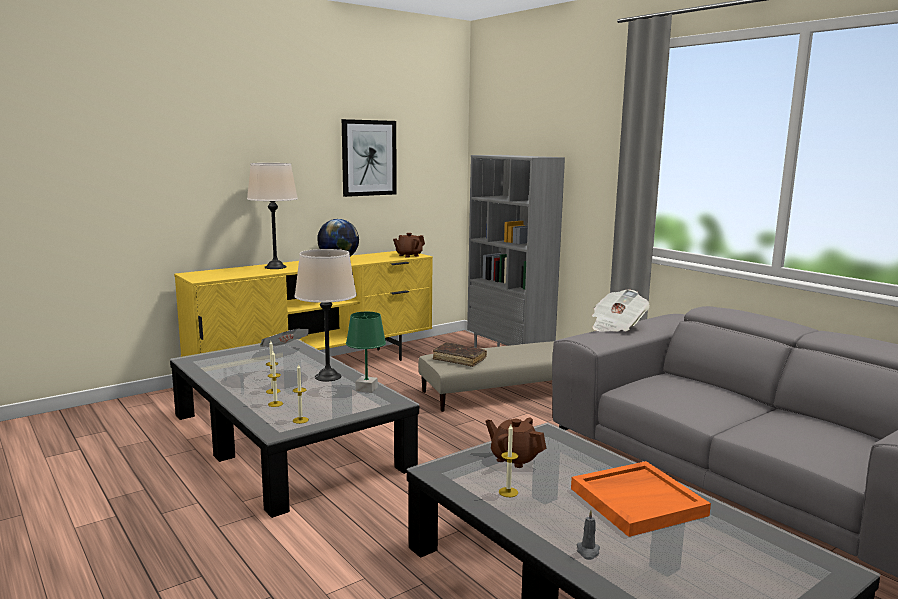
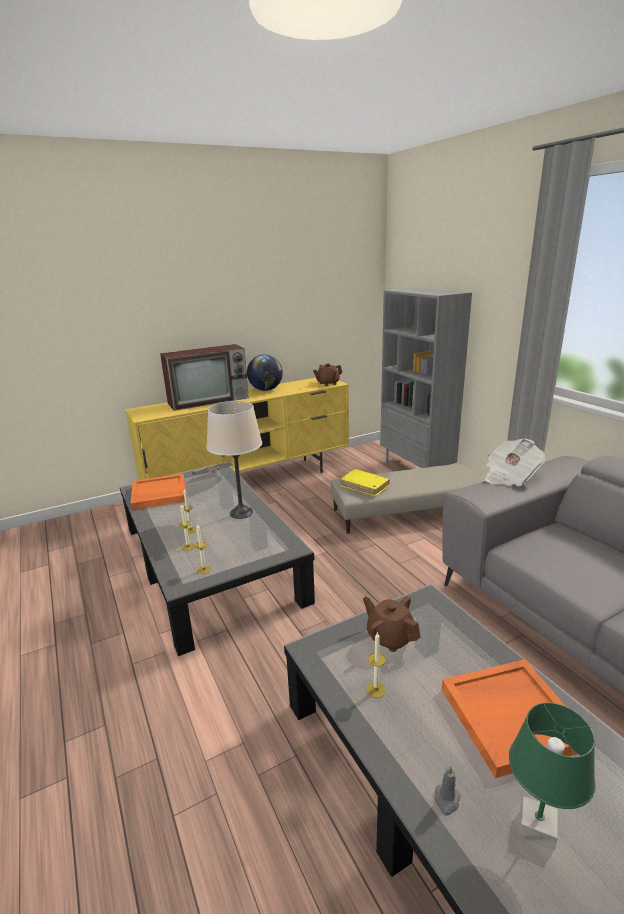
camera: 10 degrees right, 10 degrees up
(223, 364) = (159, 494): none -> orange tray
(275, 267) = (210, 400): beige table lamp -> television
(367, 389) = (271, 530): green table lamp -> green table lamp (537, 828)
(369, 158) = (292, 296): picture -> none
(459, 359) = (364, 486): brown book -> yellow book

